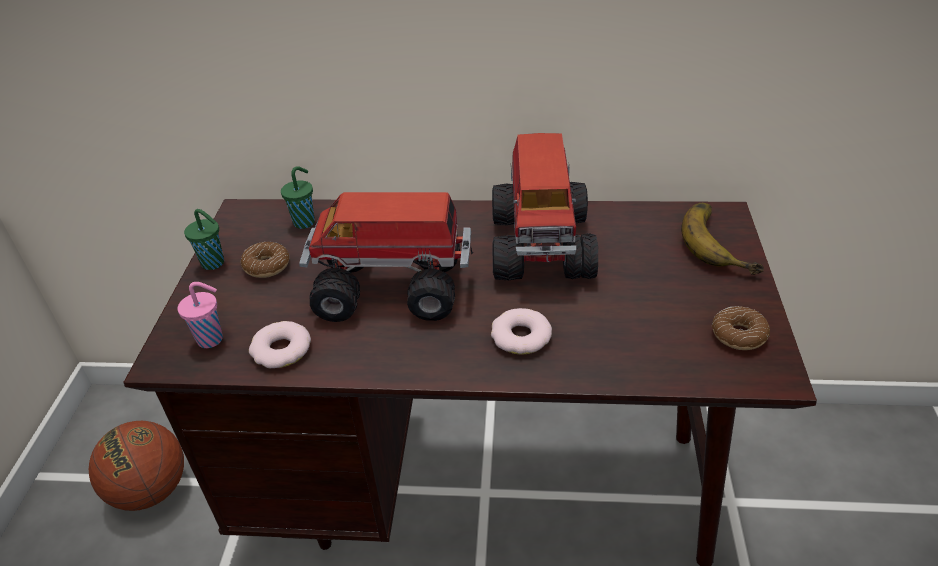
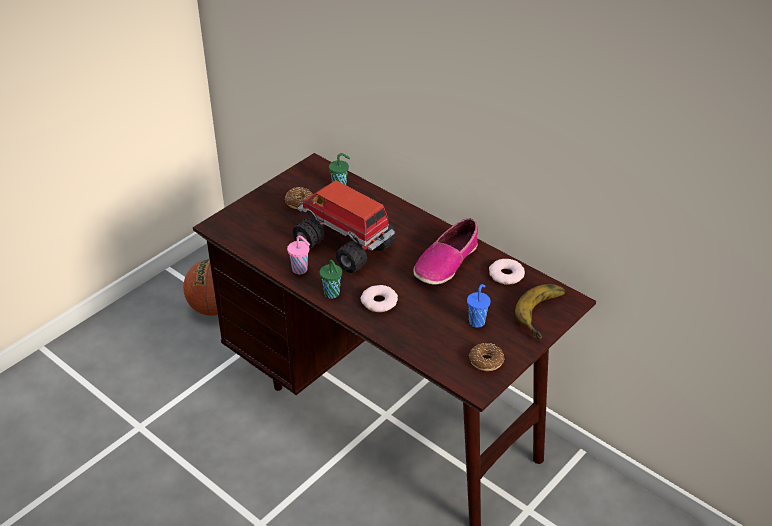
camera: 35 degrees right, 0 degrees up
(212, 339) = (243, 227): pink cup -> pink cup (300, 270)
(214, 263) = (277, 188): green cup -> green cup (332, 294)
(281, 350) = (267, 248): donut -> donut (506, 275)
(541, 244) = (446, 262): toy truck -> shoe
(665, 292) = (477, 321): none -> blue cup

